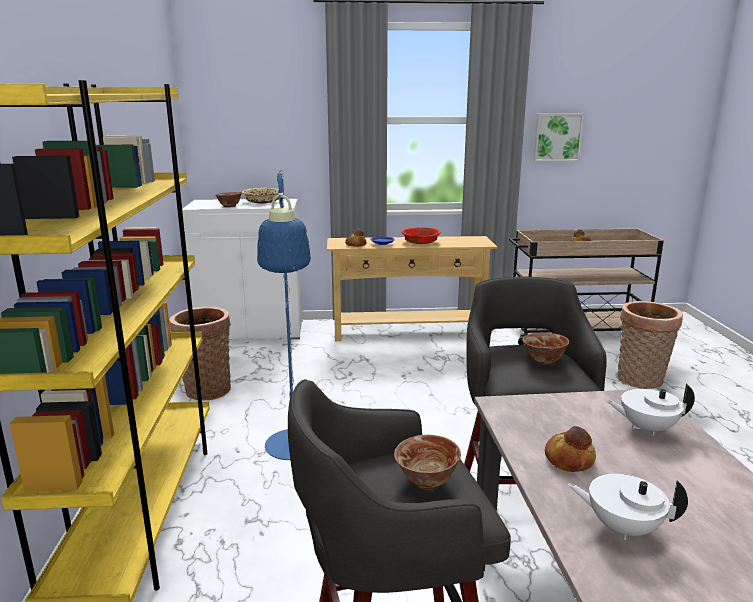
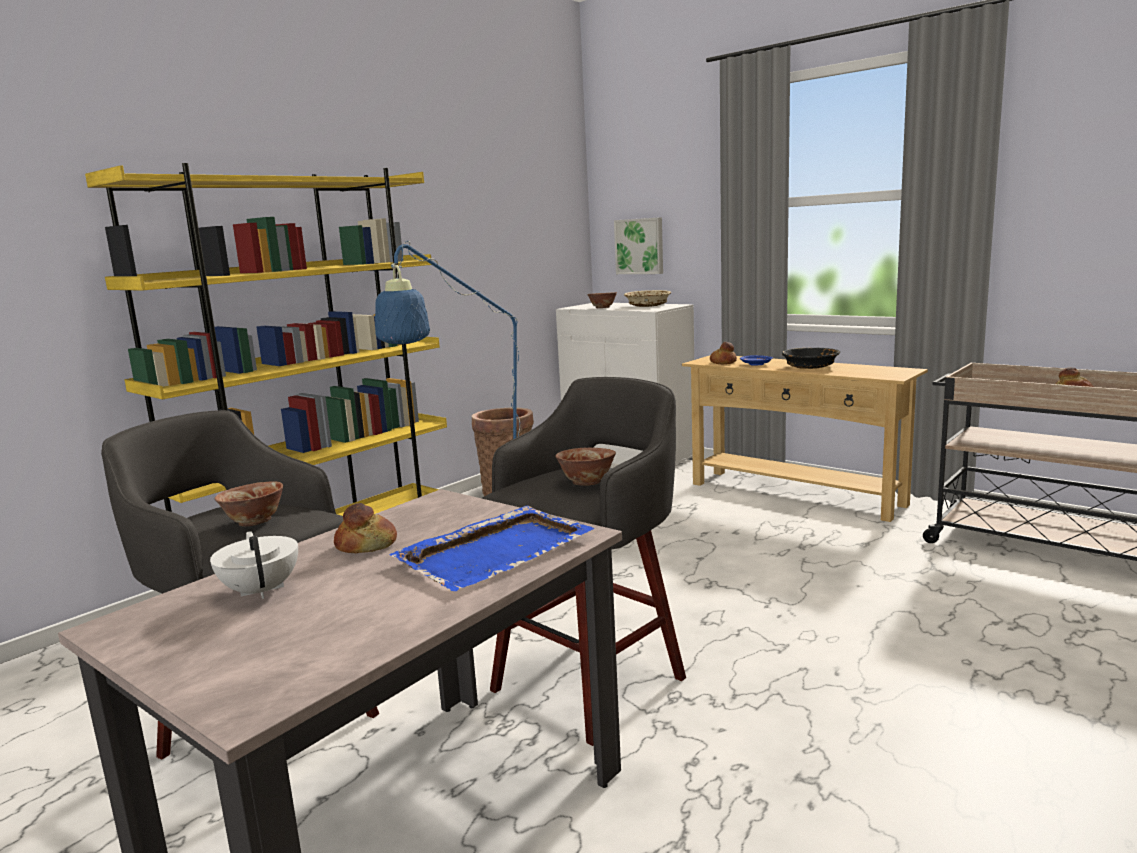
camera: 45 degrees right, 5 degrees down
(420, 242) = (810, 367): red bowl -> black bowl
(557, 137) = (1075, 212): picture -> picture (640, 246)
(641, 381) = (1050, 636): basket -> none
(646, 428) = (497, 551): white teapot -> blue tray

